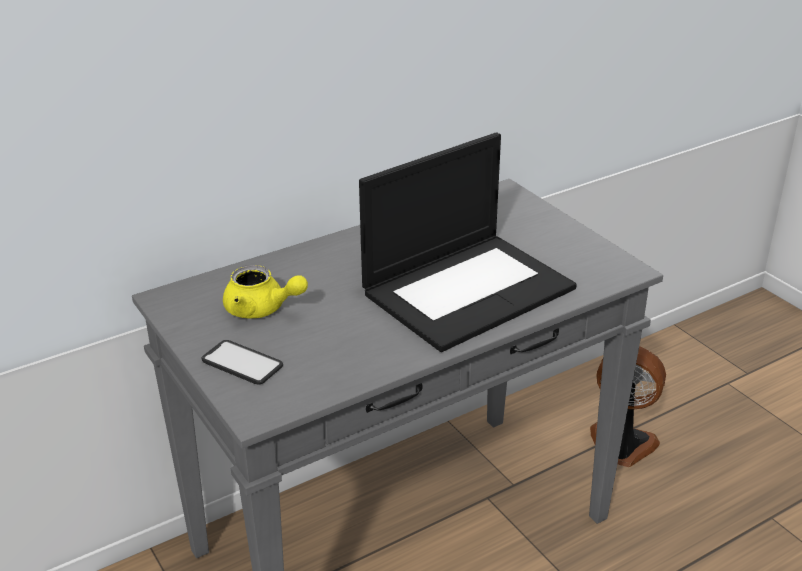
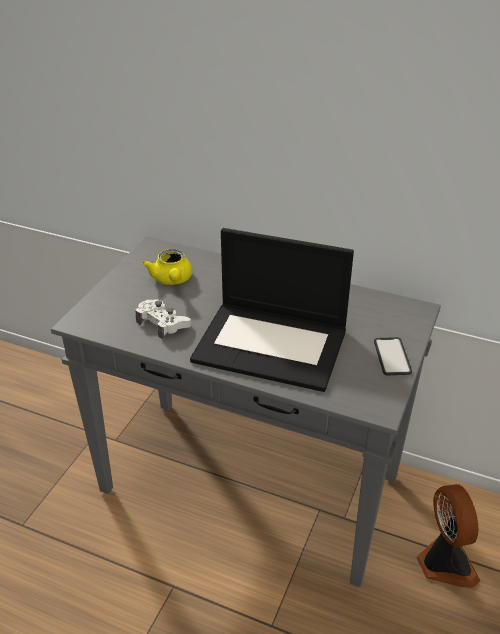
camera: 55 degrees right, 5 degrees up
(242, 363) = (116, 297): phone -> phone (392, 357)
(343, 346) = (162, 323): none -> white game controller

